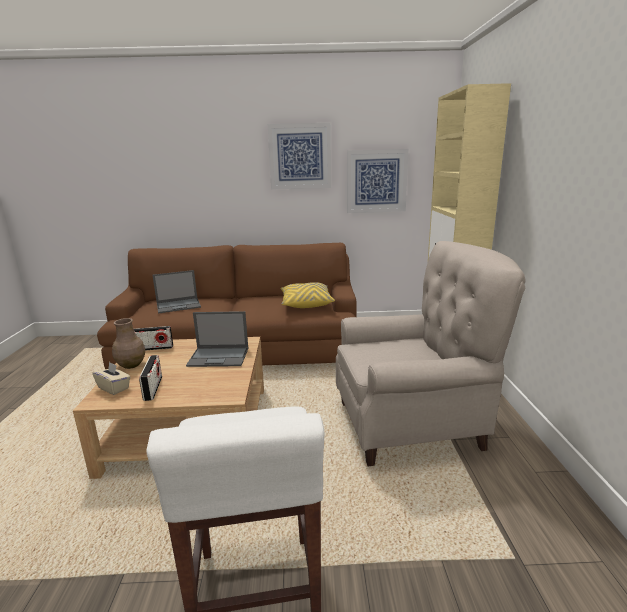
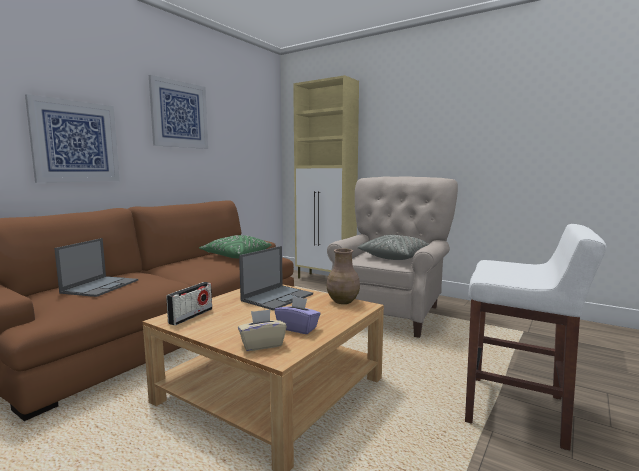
camera: 55 degrees left, 10 degrees down
(131, 365) = (214, 331): brown vase -> brown vase (343, 301)
(153, 388) = (298, 328): radio -> purple tissue box
(306, 303) = (236, 256): yellow pillow -> green pillow
(376, 181) = (238, 146): picture -> picture (75, 142)
(399, 359) = (395, 257): none -> grey pillow

